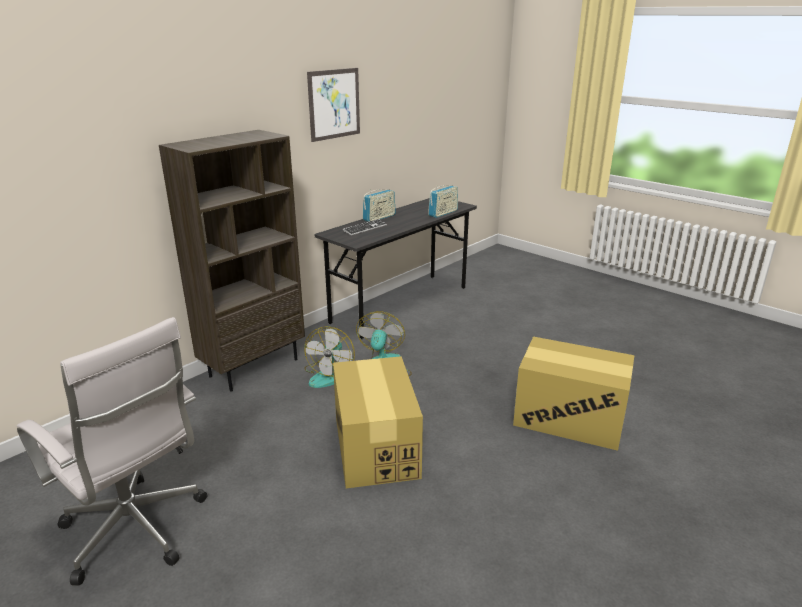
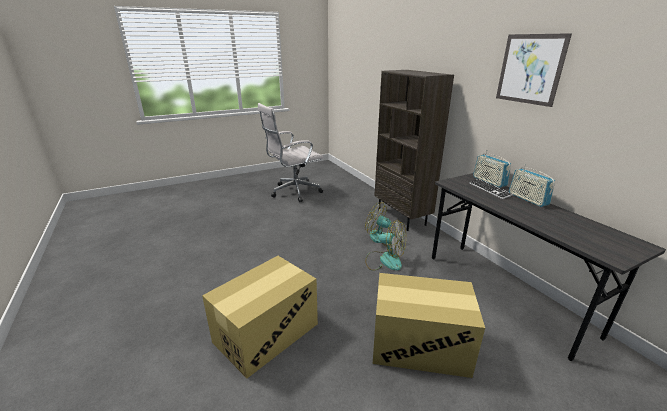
camera: 110 degrees right, 0 degrees up
(376, 447) = (301, 242): cardboard box -> cardboard box (420, 344)
(443, 213) = (561, 235): radio -> radio (489, 181)

